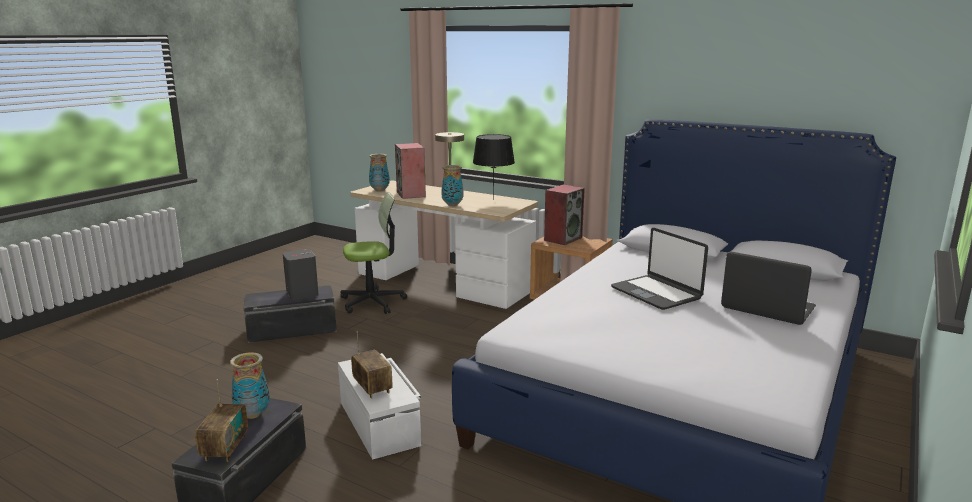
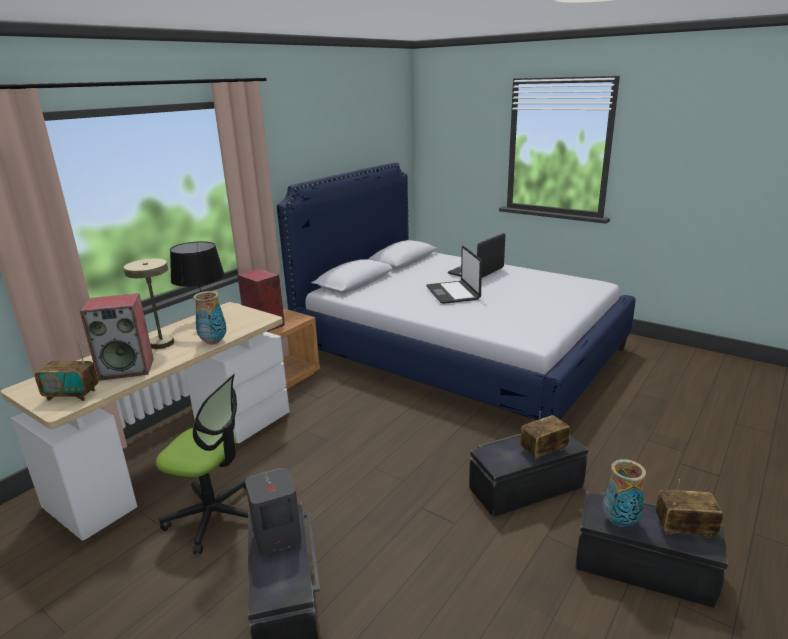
camera: 85 degrees left, 5 degrees up
(372, 302) = (214, 516): office chair -> office chair turned 120 degrees clockwise
(380, 190) = (72, 395): vase -> radio
(380, 423) = (525, 486): white storage box -> black storage box
(656, 293) = (453, 293): laptop -> laptop turned 105 degrees clockwise

